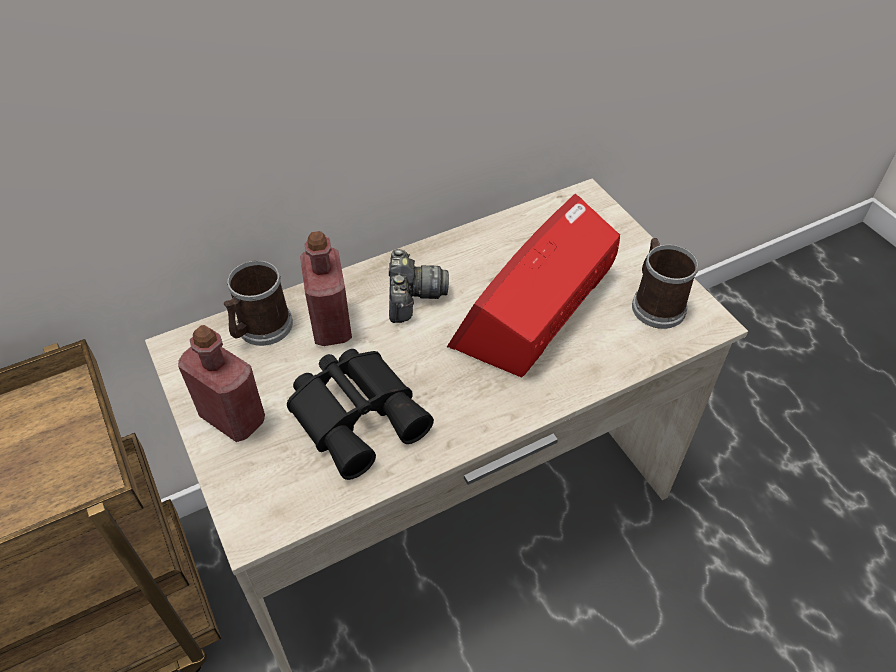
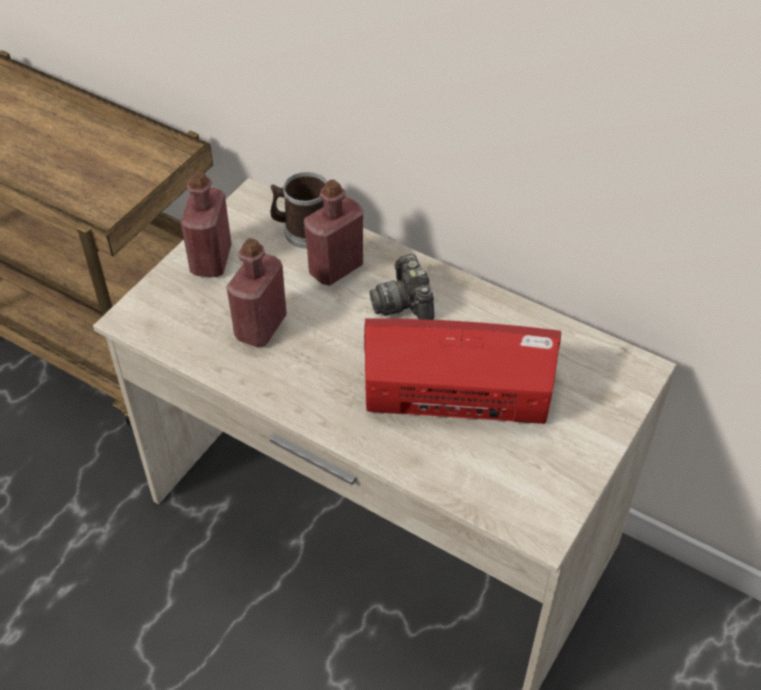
camera: 60 degrees right, 0 degrees up
(359, 414) = (261, 327): black binoculars -> red bottle
(412, 297) = (404, 302): camera -> camera turned 105 degrees clockwise
(655, 303) = (534, 478): mug -> none

